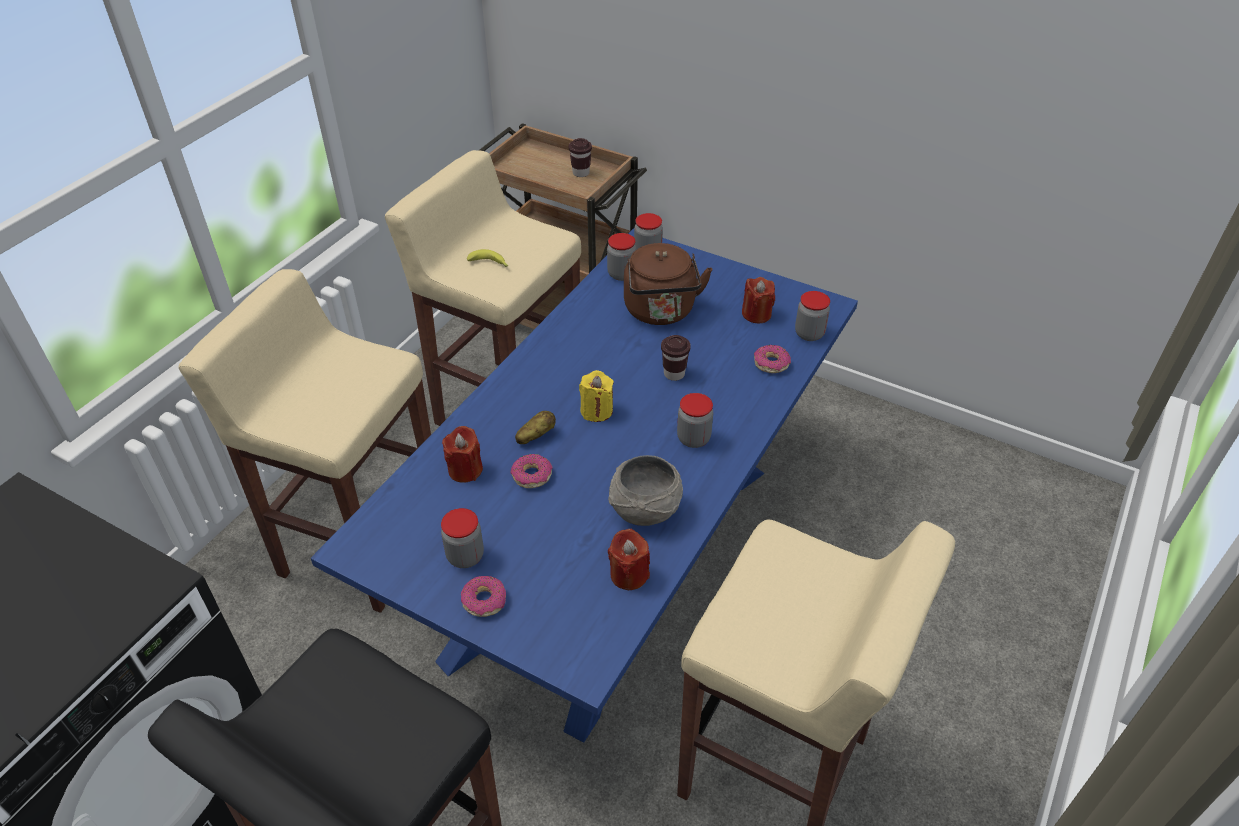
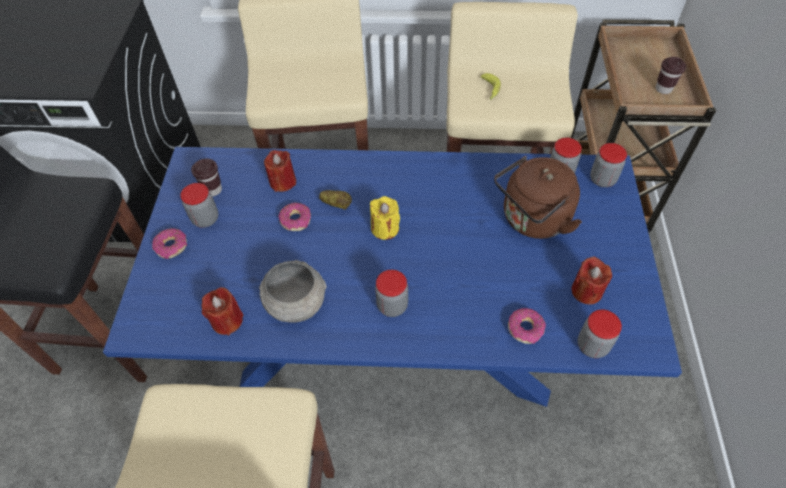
camera: 65 degrees right, 10 degrees up
(674, 374) = (461, 261): brown cup -> brown cup (213, 190)

